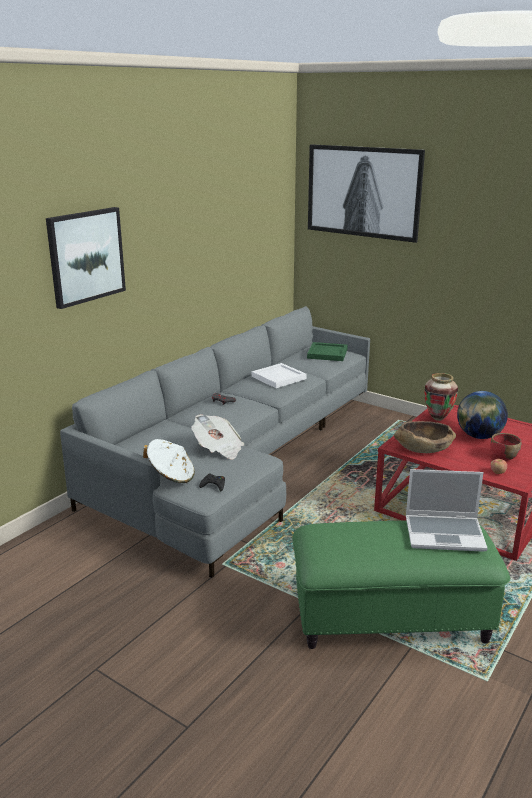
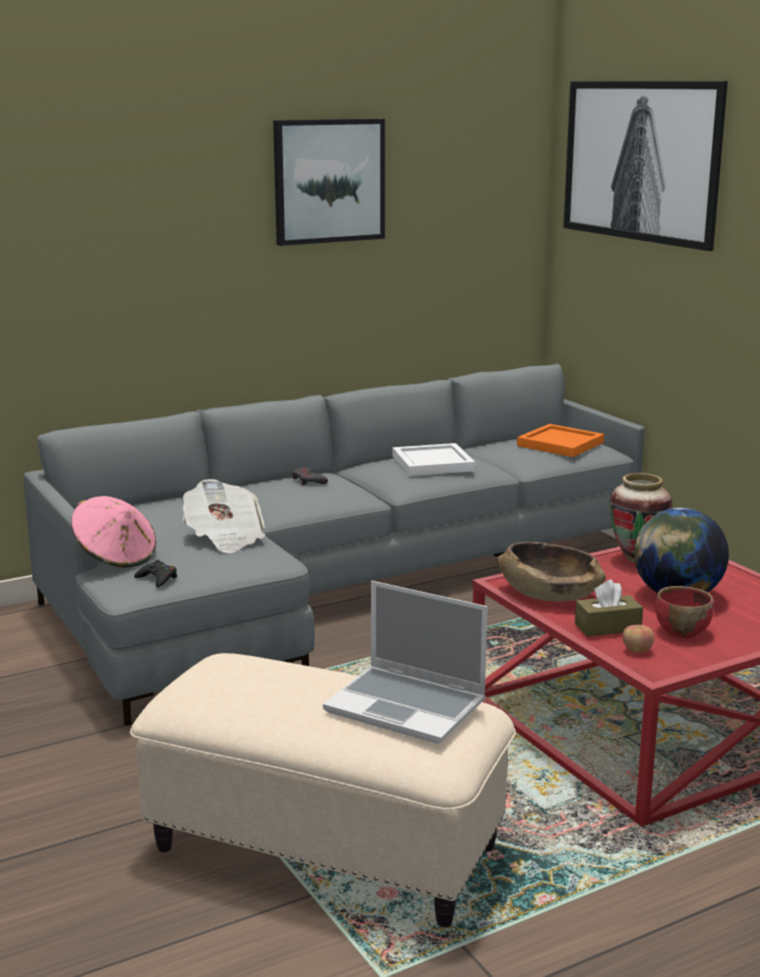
camera: 25 degrees right, 5 degrees down
(86, 256) = (91, 218): picture -> picture (328, 181)
(171, 476) = (116, 557): white hat -> pink hat
(326, 354) = (559, 444): green tray -> orange tray
(391, 617) = (327, 846): green ottoman -> beige ottoman
(471, 462) = (607, 627): none -> brown tissue box

